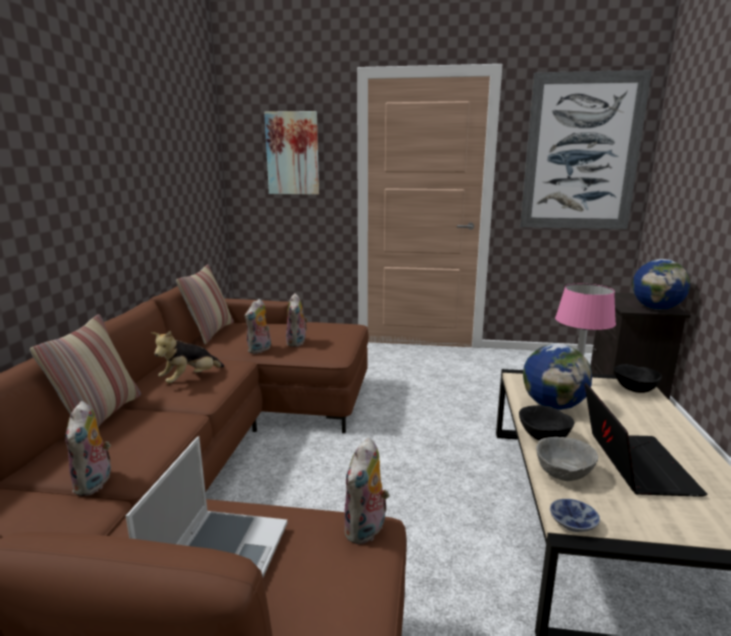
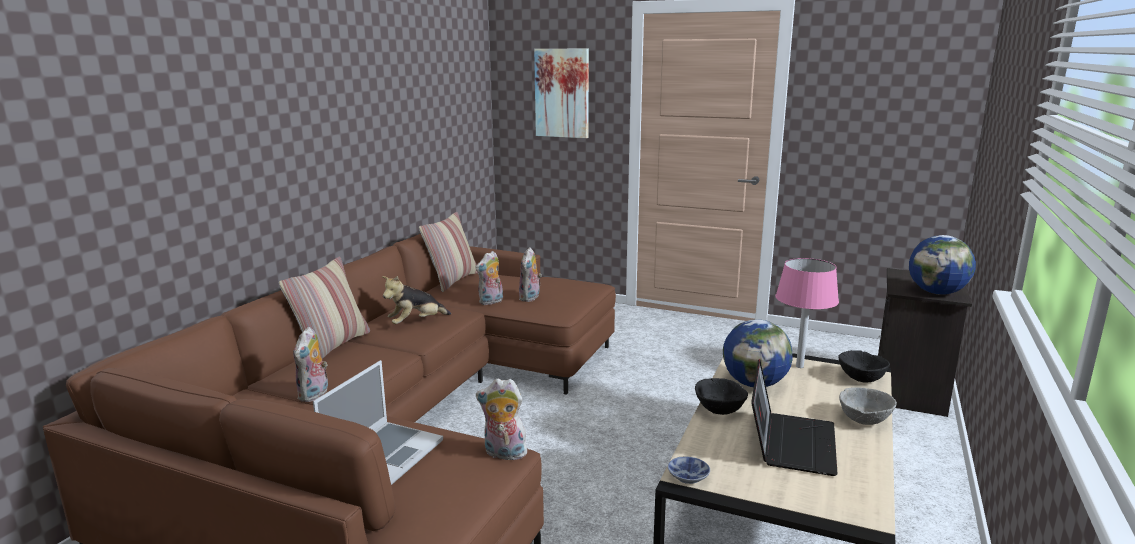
camera: 15 degrees right, 0 degrees up
(366, 531) = (503, 454): plush toy -> plush toy turned 60 degrees clockwise
(563, 474) = (712, 441): grey bowl -> grey bowl (865, 420)
(581, 153) = (890, 100): picture -> none

